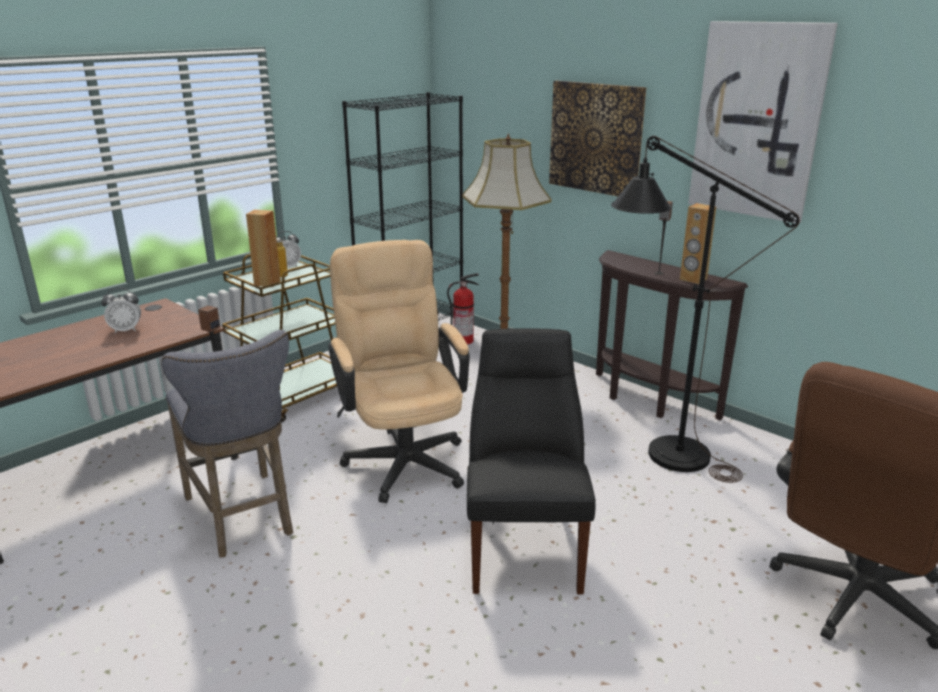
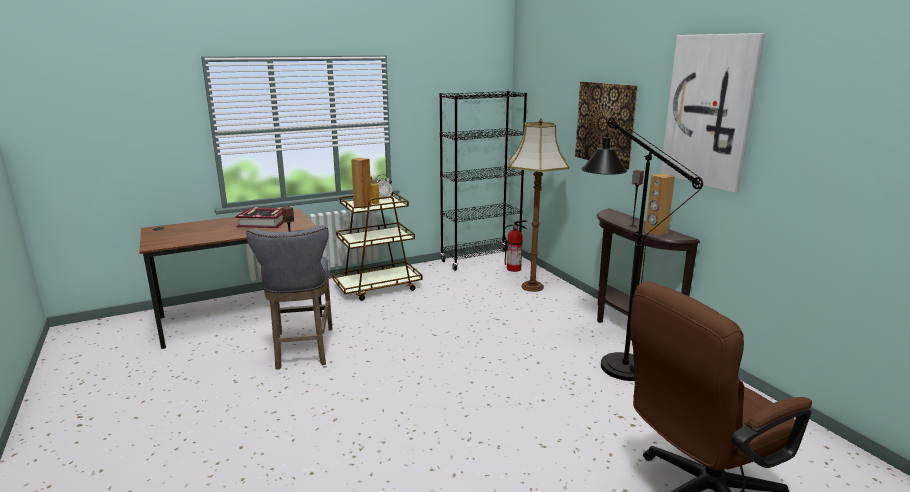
camera: 20 degrees right, 5 degrees down
(126, 330) = (263, 223): alarm clock -> book
(403, 456) = (423, 333): beige office chair -> none
(524, 546) = (466, 403): black chair -> none

